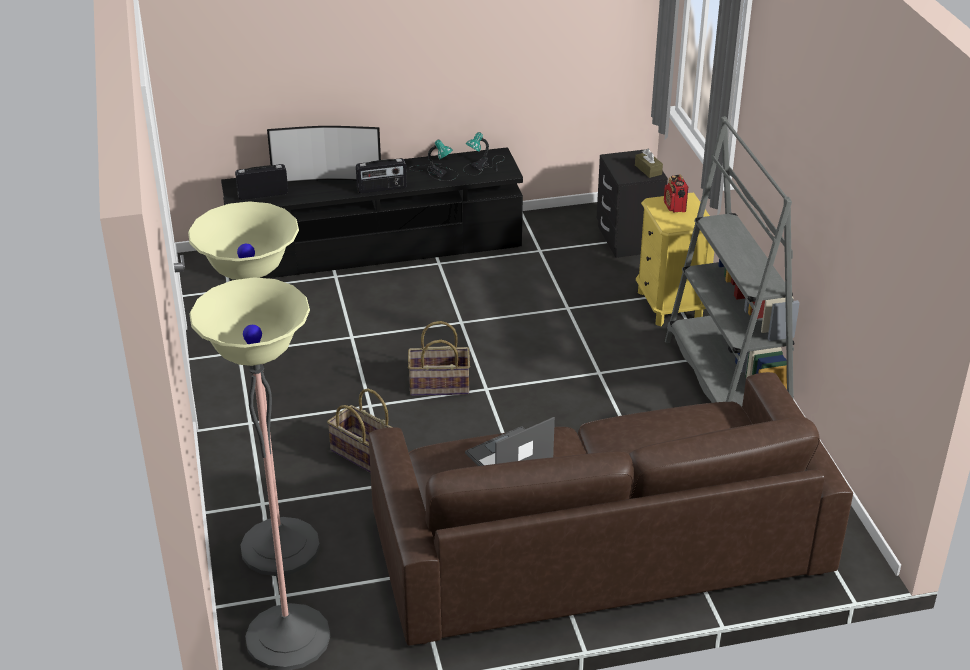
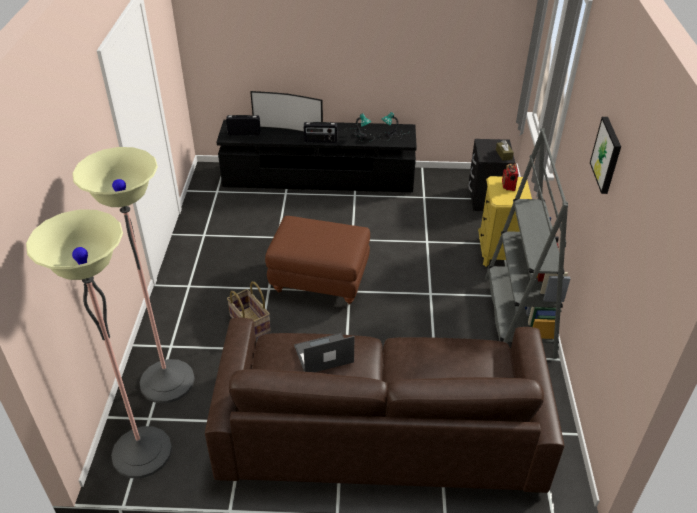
camera: 15 degrees right, 5 degrees up
(439, 386) = (319, 283): basket -> brown ottoman
(825, 132) = (607, 155): none -> picture

